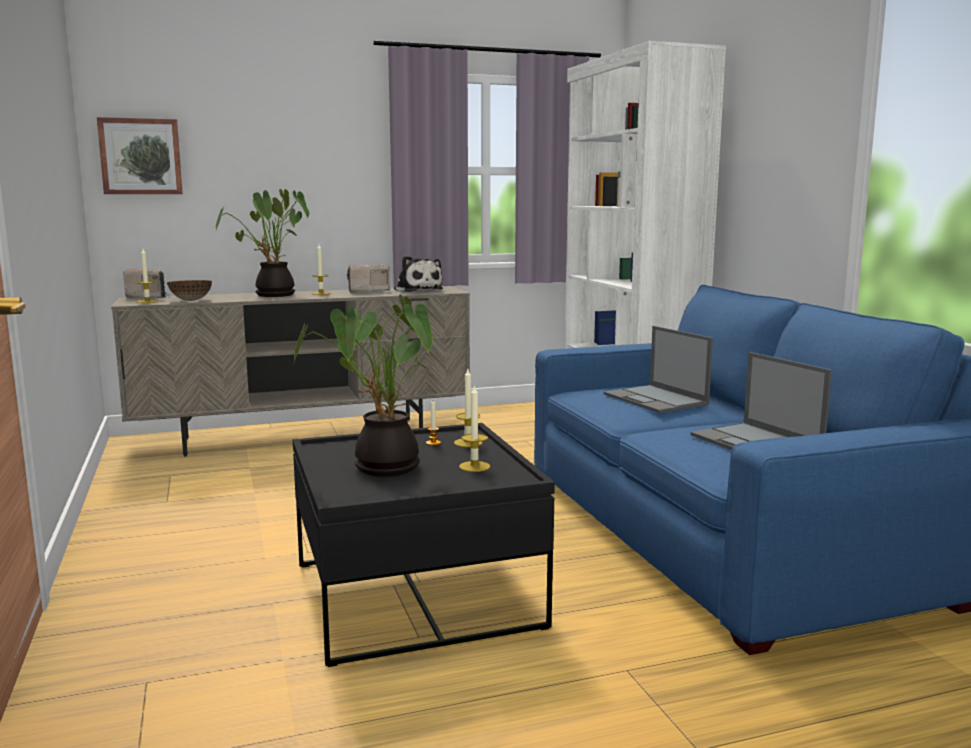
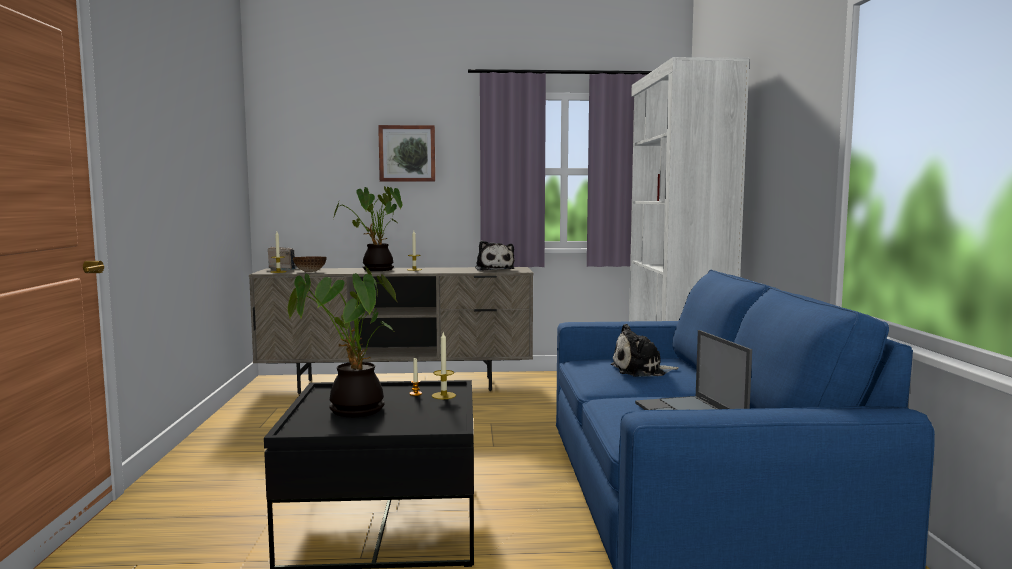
camera: 15 degrees right, 5 degrees down
(141, 156) = (290, 163): picture -> picture (407, 153)
(367, 291) = (452, 269): radio -> none
(474, 466) = (426, 415): candle -> none
(656, 399) = (641, 371): laptop -> plush toy

